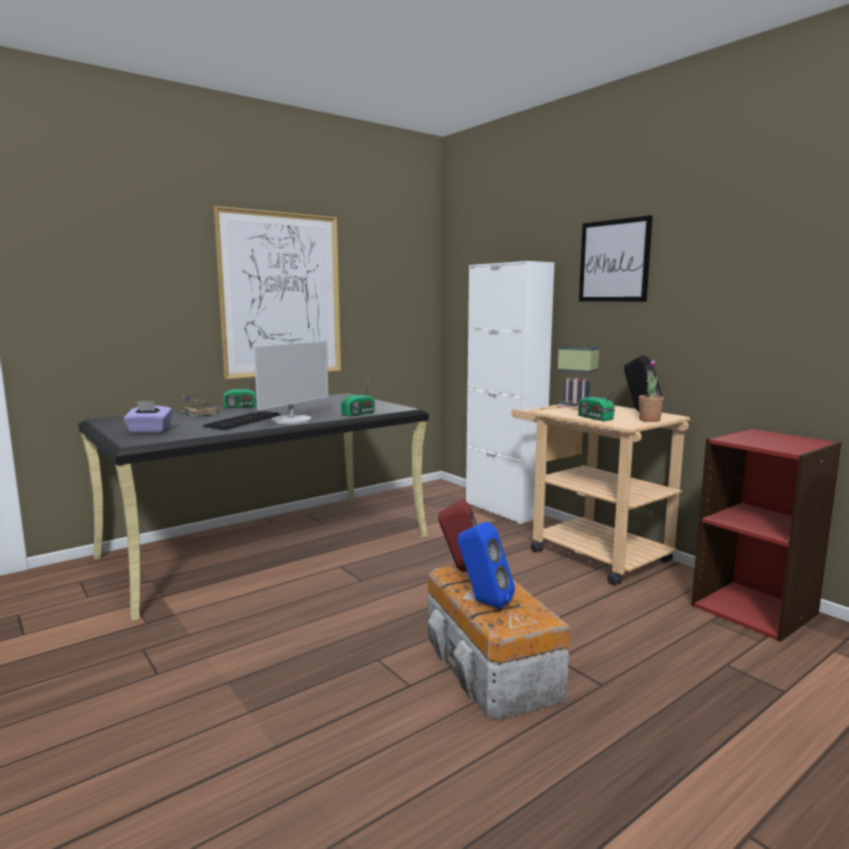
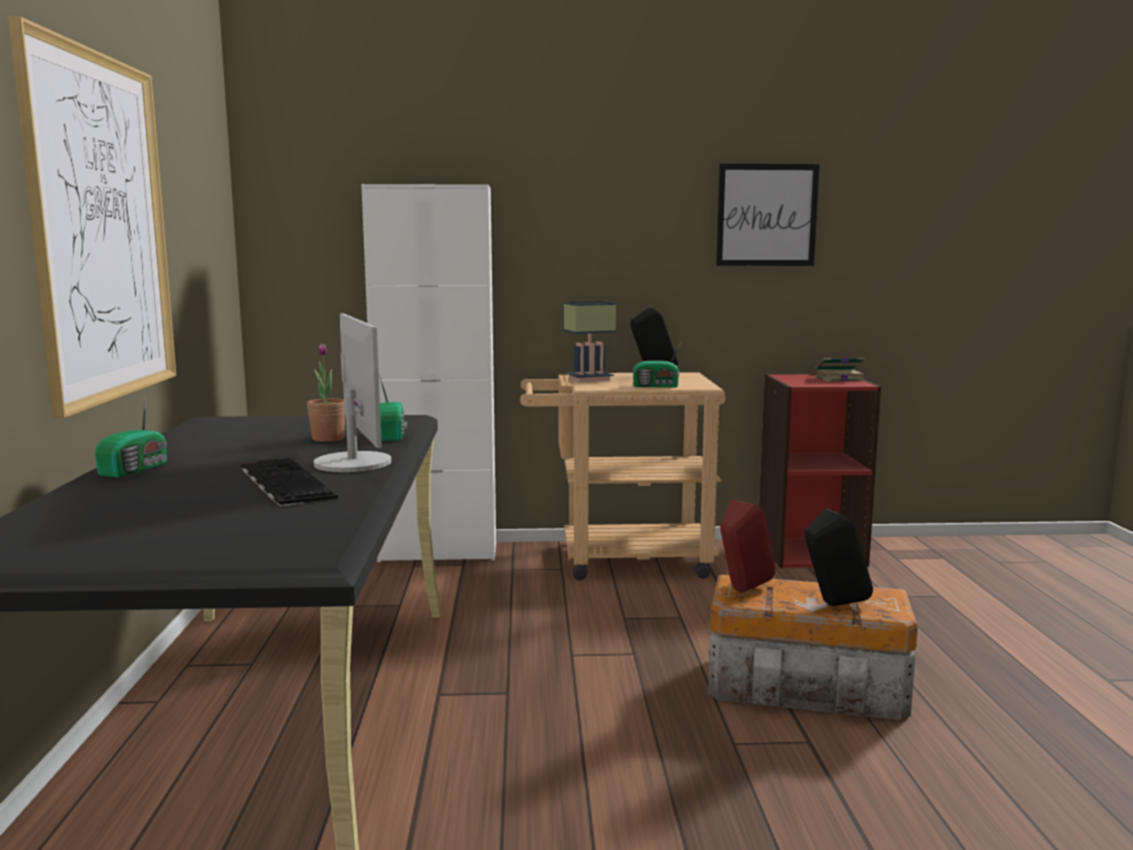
camera: 55 degrees left, 0 degrees up
(149, 431) = (215, 538): purple tissue box -> none
(199, 413) = (122, 495): book -> book (837, 378)
(483, 602) = (832, 605): blue speaker -> black speaker
(614, 261) = (585, 191): picture -> picture (766, 215)
(649, 420) = (697, 380): potted plant -> potted plant (328, 438)

